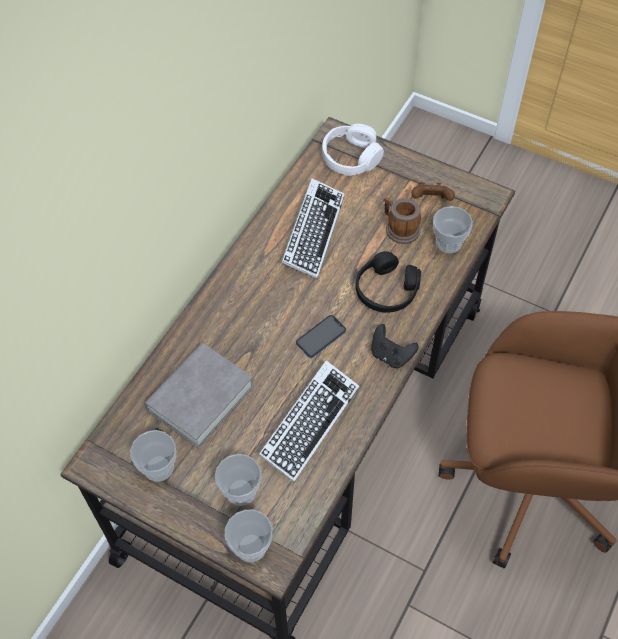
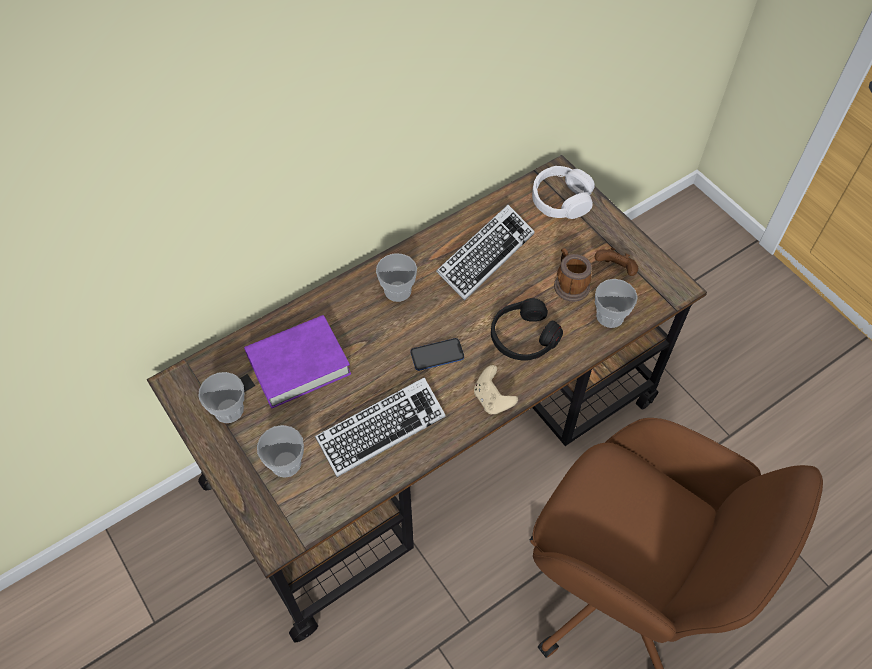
camera: 25 degrees right, 0 degrees up
(200, 398) = (298, 365): grey book -> purple book
(251, 546) = (266, 517): cup -> cup (397, 290)
(391, 355) = (492, 399): black game controller -> beige game controller

